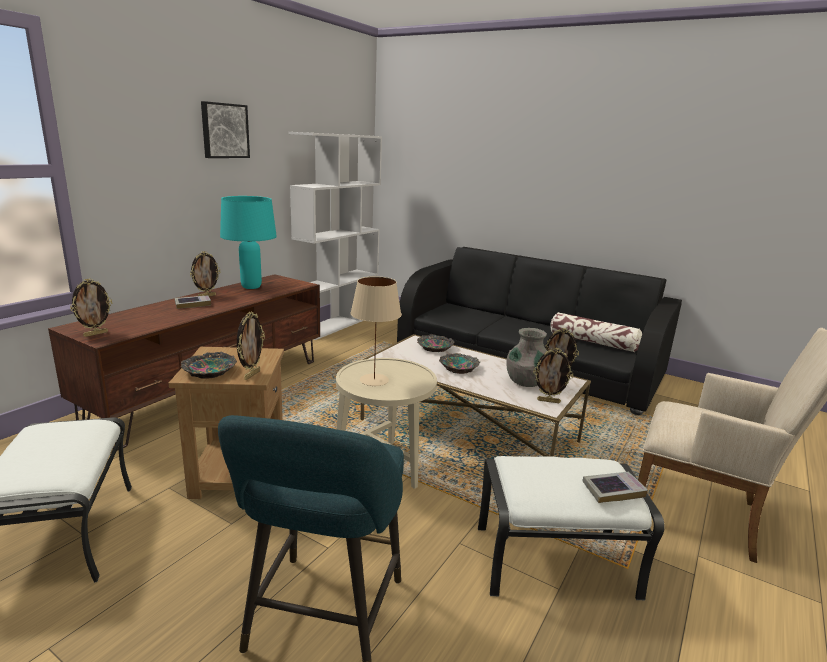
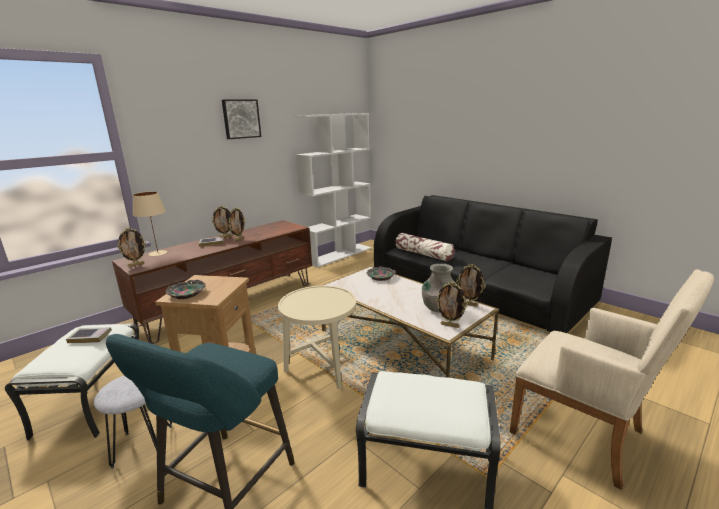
camera: 15 degrees right, 0 degrees up
(178, 583) = (143, 445): none -> grey stool
(251, 375) = (212, 297): picture frame -> picture frame (238, 239)
(252, 287) = (260, 230): turquoise table lamp -> none
(373, 380) = (306, 303): beige table lamp -> beige table lamp (157, 253)
(459, 367) = (391, 293): bowl -> none
(593, 342) = (526, 274): pillow -> pillow (423, 254)
(613, 490) = (460, 410): book -> book (90, 337)

